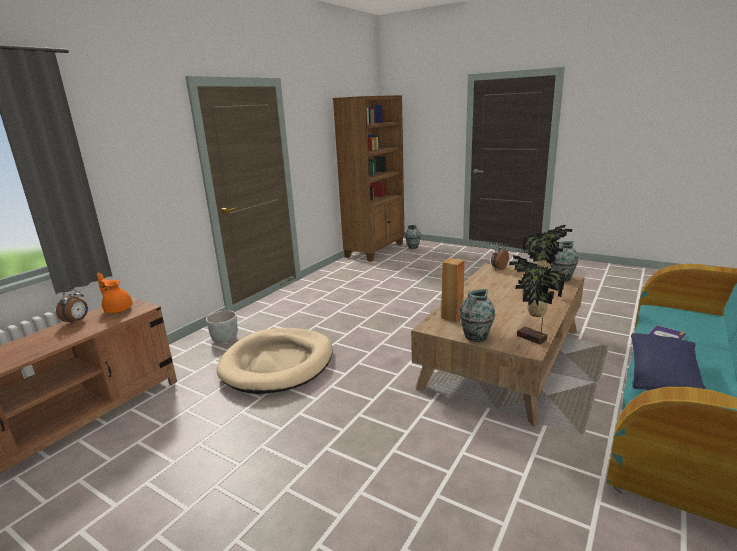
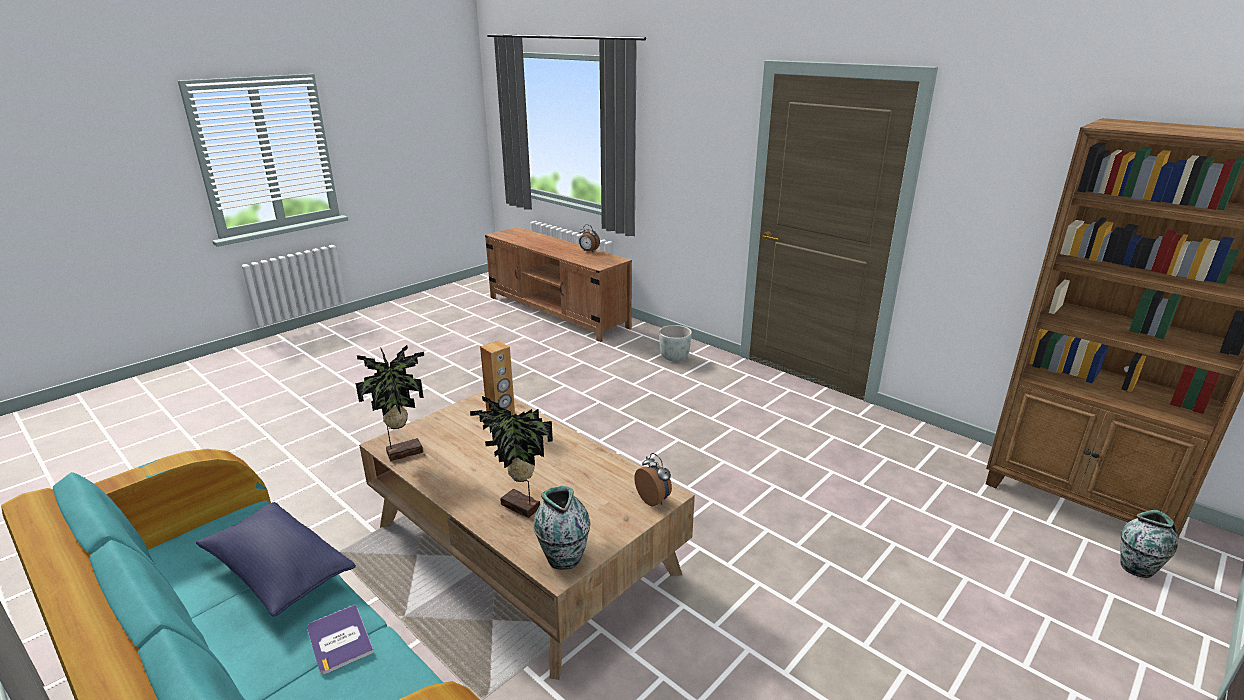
camera: 100 degrees right, 5 degrees up
(118, 309) = (603, 259): orange teapot -> none
(278, 363) = (605, 385): beige dog bed -> none
(475, 337) = (441, 418): vase -> none

